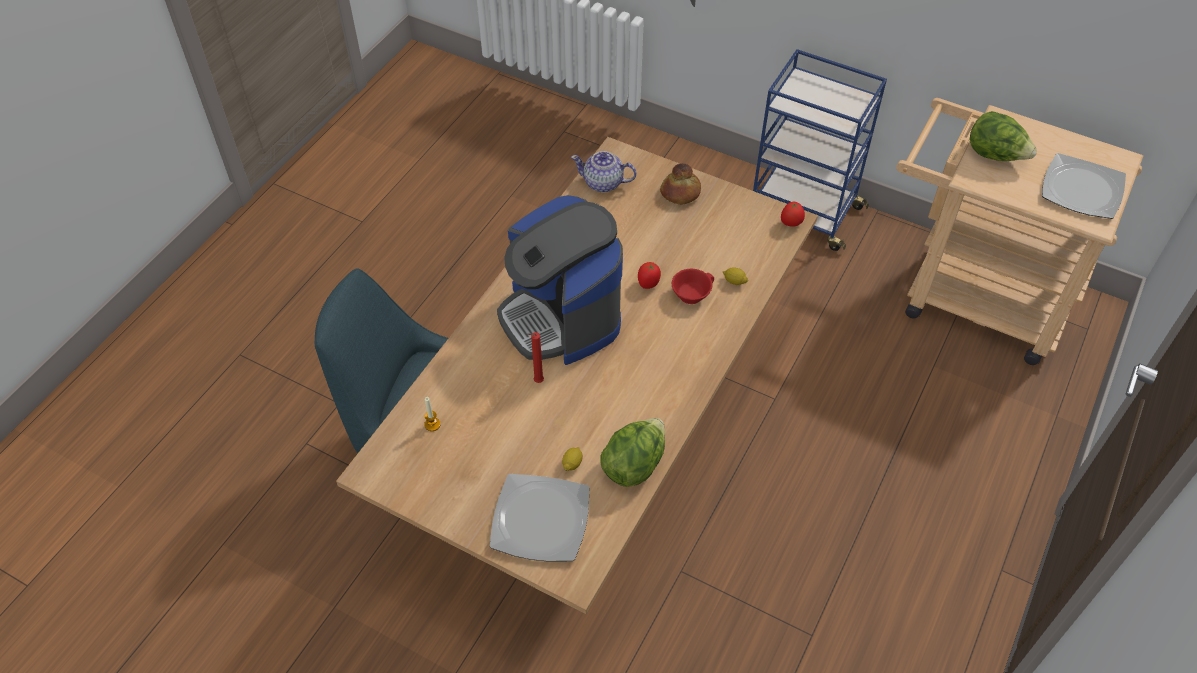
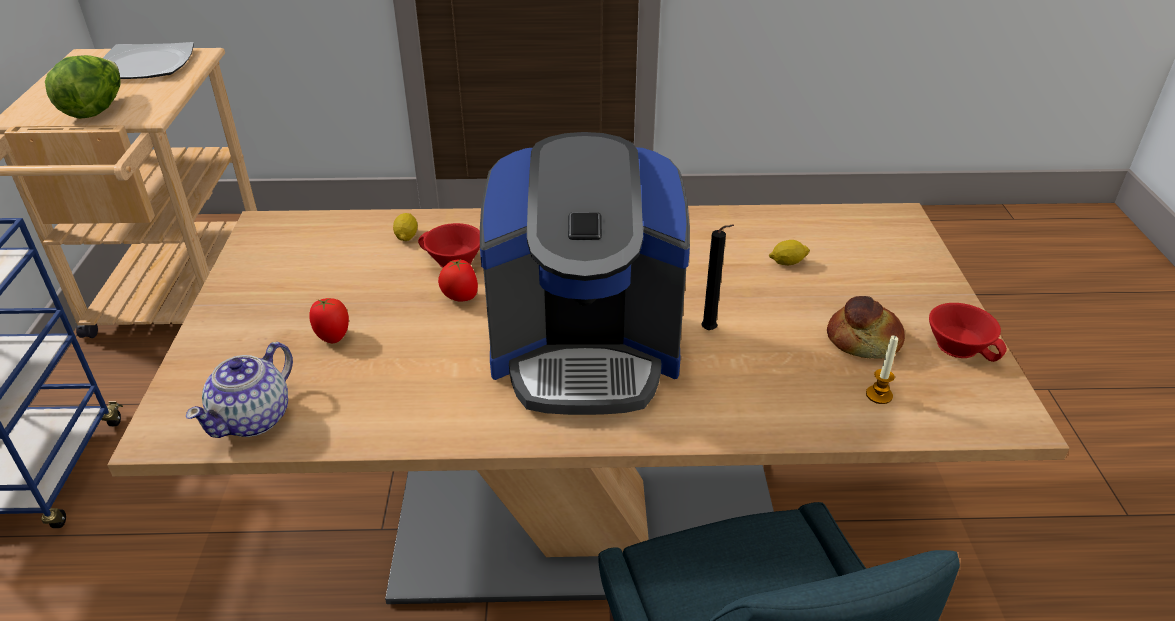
camera: 120 degrees left, 15 degrees down
(433, 496) = (960, 345): none -> red cup
(537, 382) = (711, 331): red candle -> black candle
(539, 520) = (878, 258): plate -> none
(561, 317) = (585, 352): coffee machine -> coffee machine turned 60 degrees clockwise
(603, 183) = (254, 418): teapot -> teapot turned 45 degrees clockwise
(634, 464) = (739, 224): lettuce -> none
(680, 193) = (245, 329): bread -> bread (863, 342)
(791, 223) = (270, 224): tomato -> tomato (333, 337)

